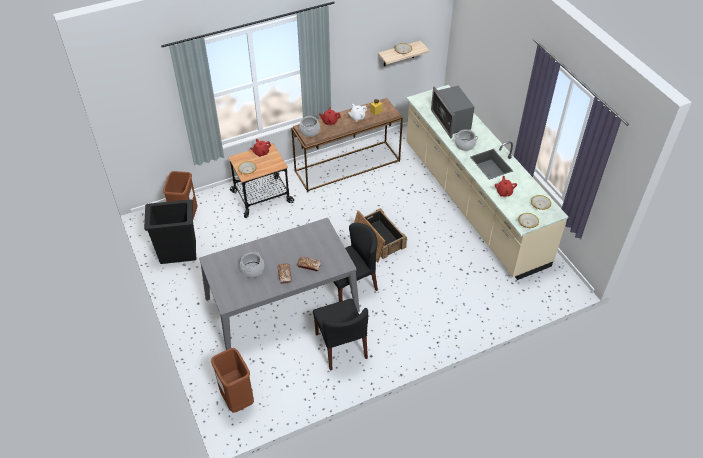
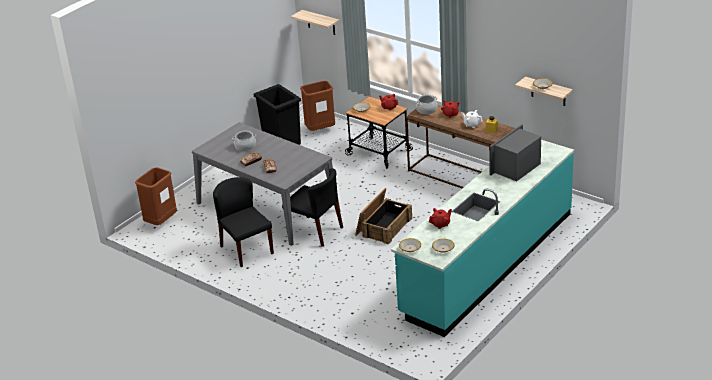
camera: 65 degrees right, 15 degrees down
(143, 120) = (321, 22): none -> shelf
(341, 346) = (246, 250): black chair -> black chair turned 105 degrees clockwise
(465, 145) = (488, 185): cooking pot -> none
(472, 202) = (487, 262): beige counter -> turquoise counter

